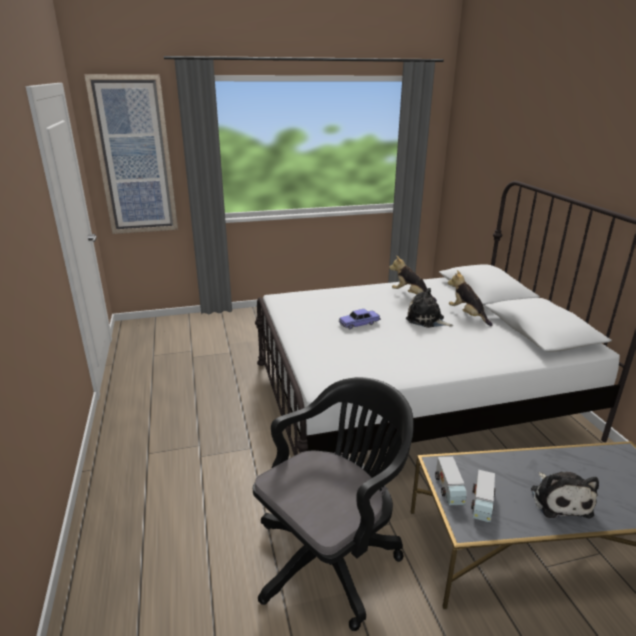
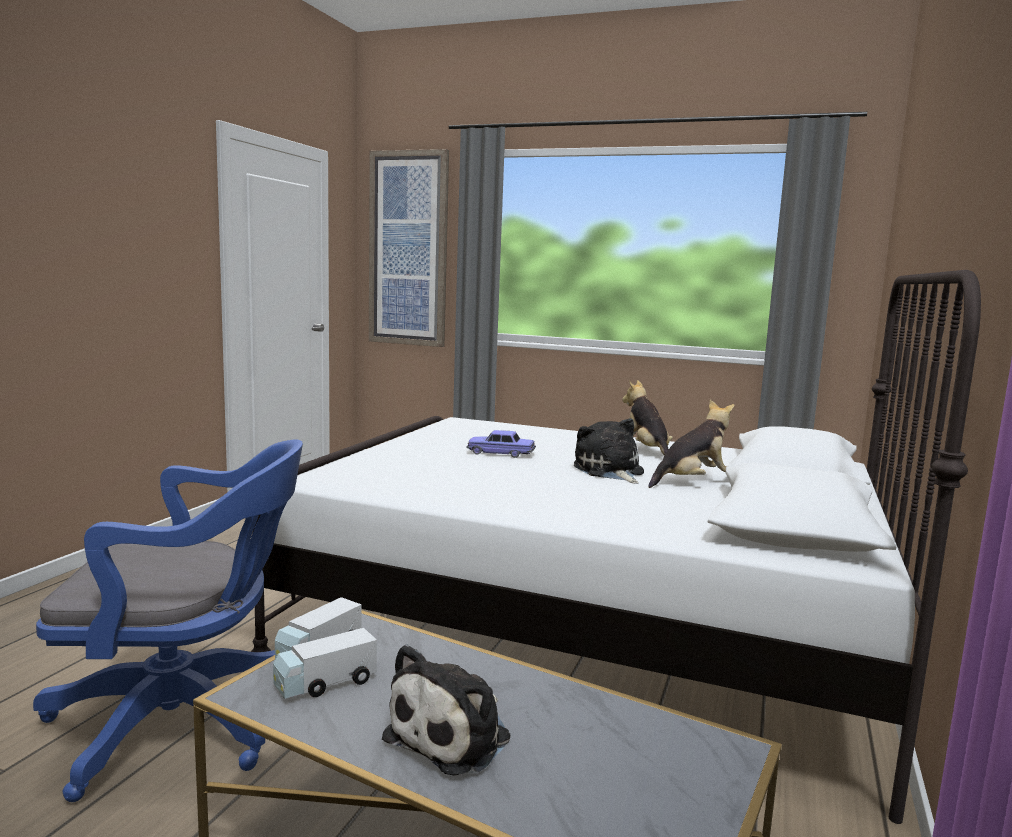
camera: 35 degrees right, 15 degrees down
(332, 556) = (186, 722): black office chair -> blue office chair
(467, 315) = (692, 482): plush toy -> plush toy turned 60 degrees clockwise

